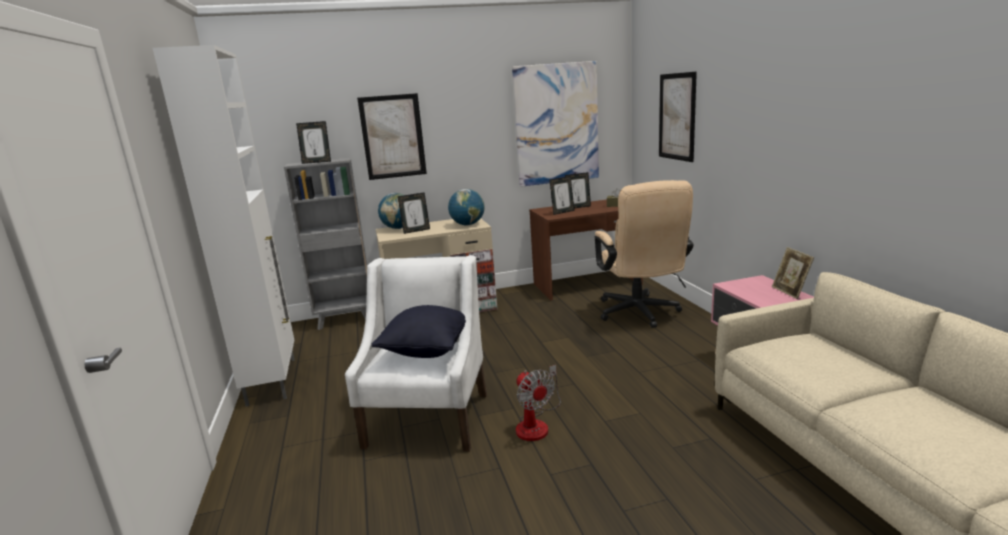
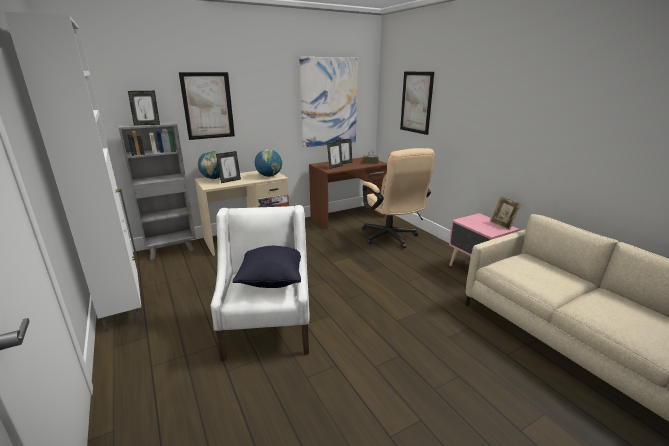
camera: 15 degrees left, 5 degrees up
(536, 424) = (350, 327): fan -> none

